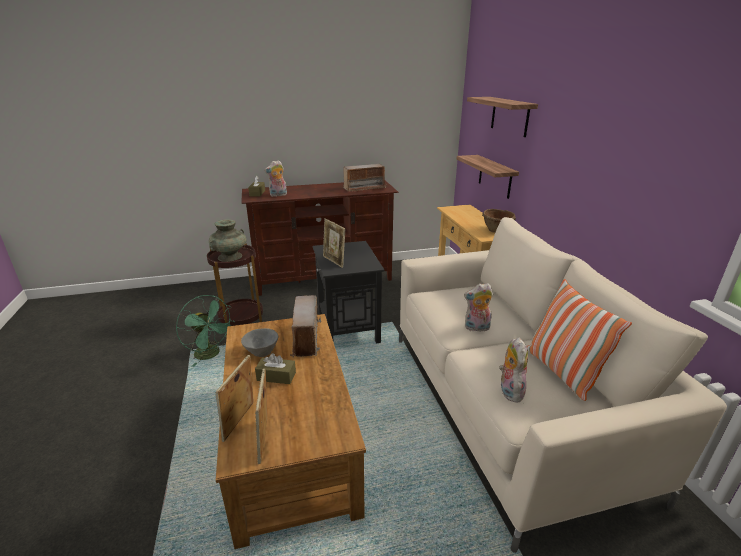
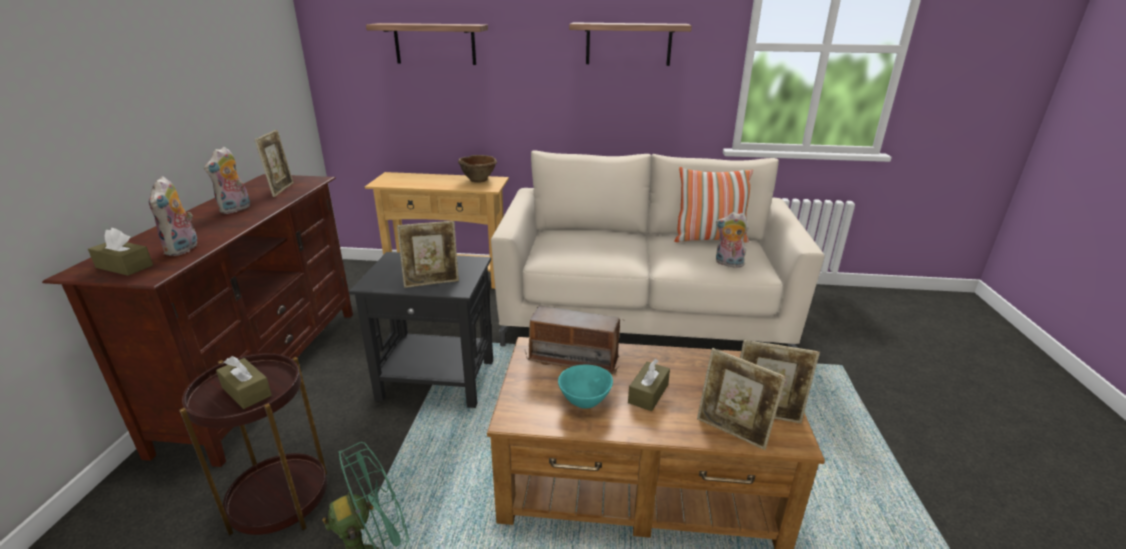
camera: 70 degrees left, 0 degrees up
(230, 257) = (246, 391): turquoise vase -> brown tissue box
(262, 351) = (584, 400): grey bowl -> turquoise bowl
(364, 188) = (281, 189): radio -> picture frame
(476, 328) = (628, 252): plush toy -> plush toy (236, 209)
(495, 176) = (427, 123): shelf -> shelf (628, 44)

